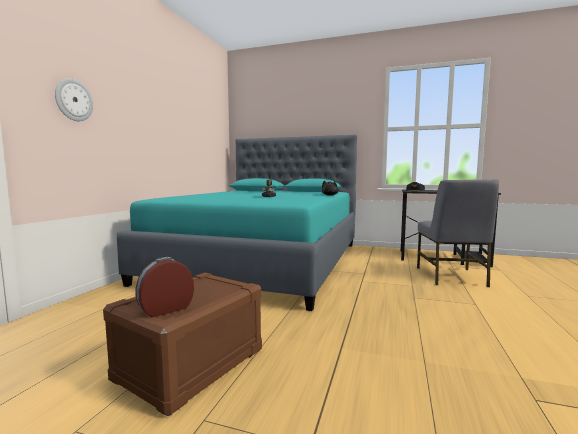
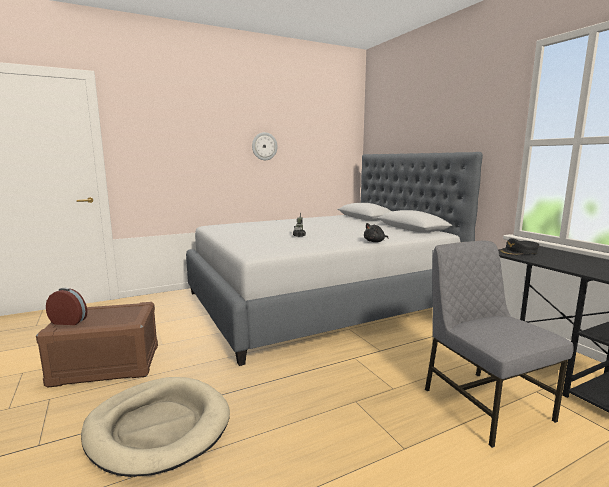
camera: 45 degrees right, 5 degrees up
(73, 100) = (160, 148): wall clock -> wall clock (264, 146)
(263, 261) = (321, 301): turquoise bed -> grey bed
(364, 367) = (158, 427): none -> beige dog bed
(451, 277) = (483, 403): grey chair -> grey chair turned 105 degrees clockwise

